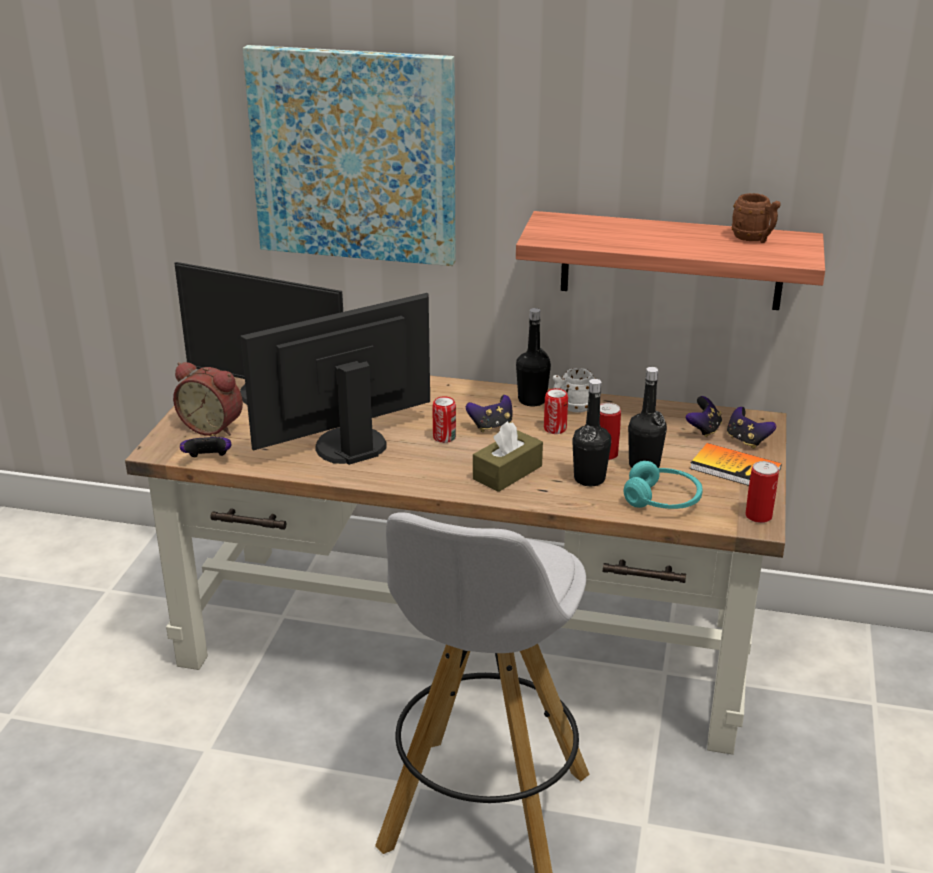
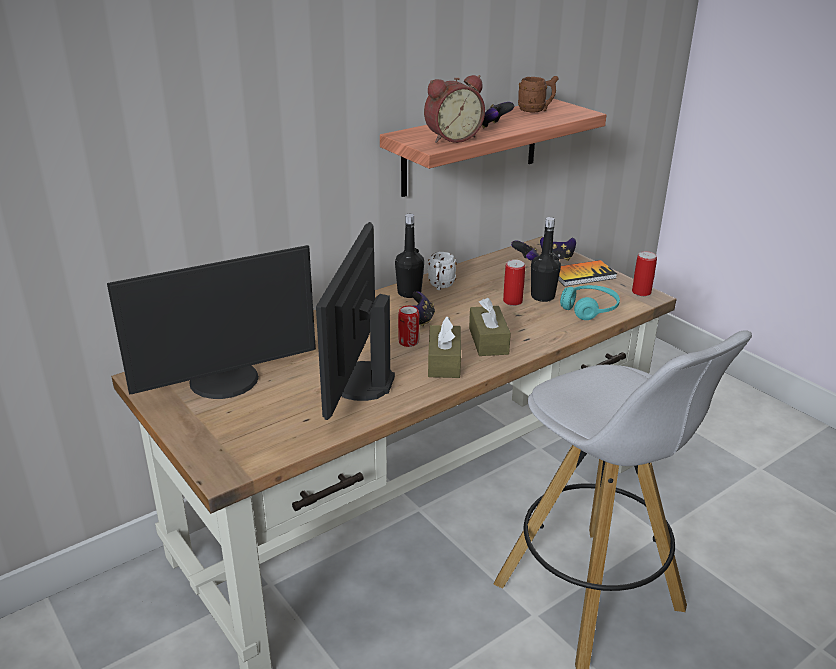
camera: 50 degrees left, 0 degrees up
(208, 460) = (281, 454): game controller -> game controller (494, 126)
(213, 426) = (230, 429): alarm clock -> alarm clock (452, 138)
(354, 156) = (227, 123): picture -> none
(437, 467) = (444, 362): none -> brown tissue box
(555, 429) = (457, 302): can -> none
(589, 479) = (534, 319): black bottle -> none

